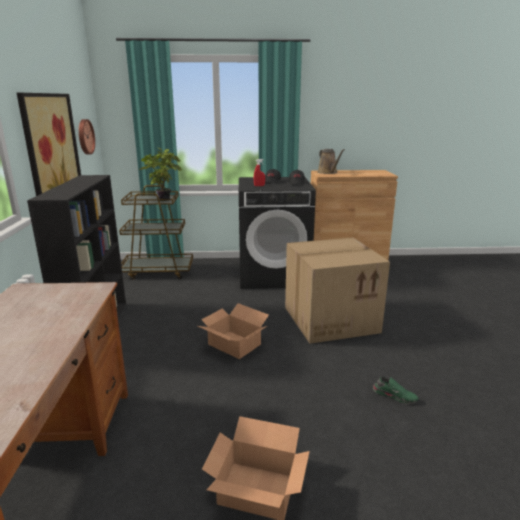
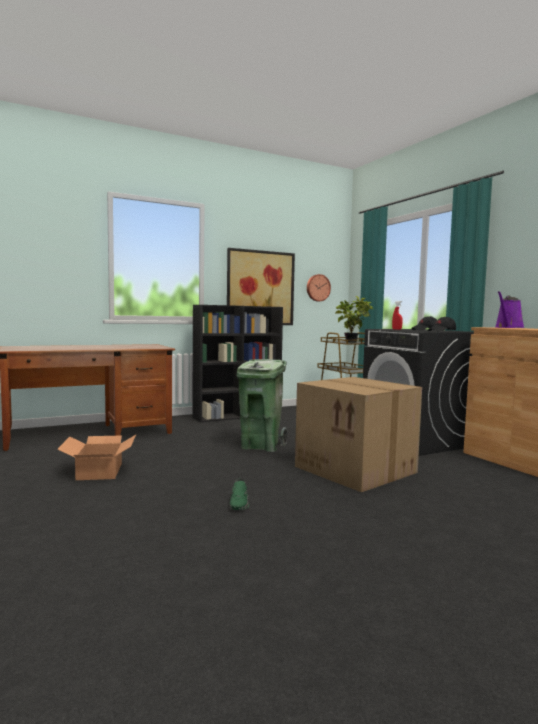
camera: 65 degrees right, 15 degrees down
(234, 344) = (261, 446): cardboard box -> green trash can
(328, 172) = (508, 327): brown watering can -> purple watering can

